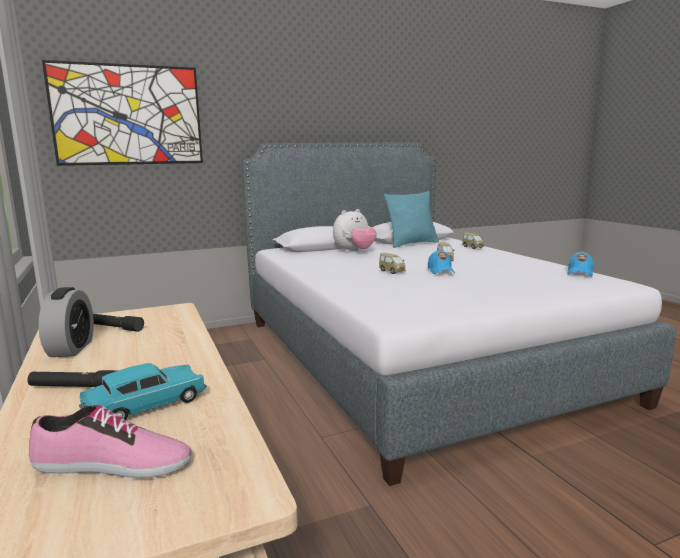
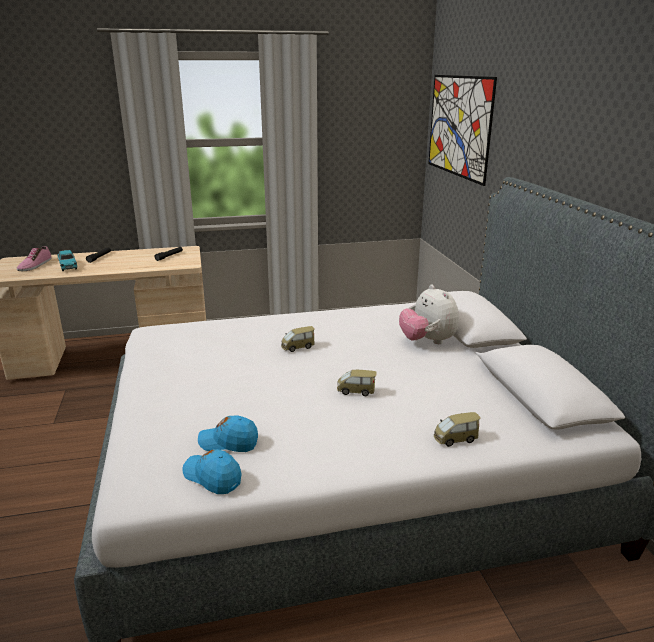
camera: 100 degrees right, 10 degrees up
(71, 348) = (146, 253): alarm clock -> none
(412, 244) = (492, 389): turquoise pillow -> none
(440, 271) = (281, 372): blue cap -> blue cap (228, 442)

